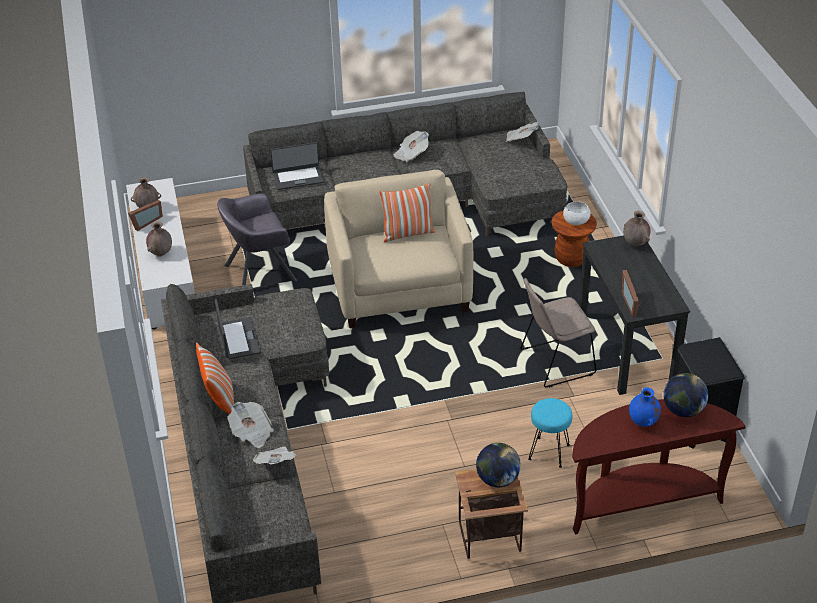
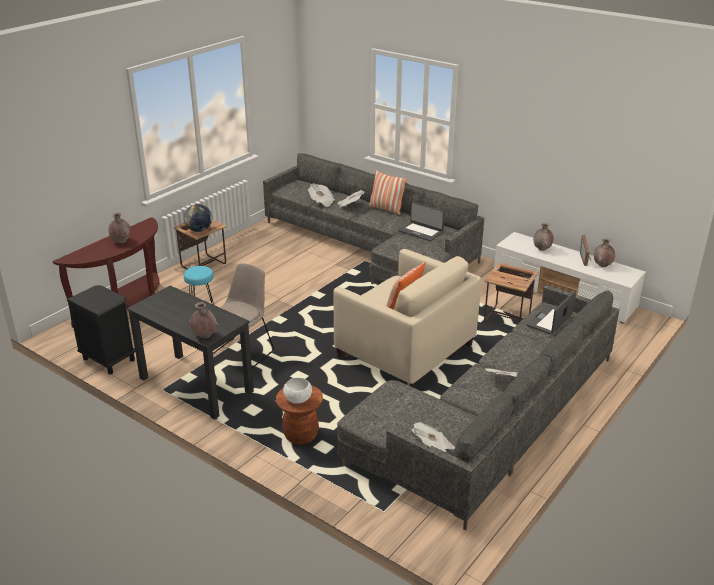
camera: 140 degrees right, 10 degrees down
(259, 273) = (508, 318): grey armchair -> side table
(632, 303) = (175, 296): picture frame -> none
(643, 422) = (121, 241): blue vase -> brown vase
(683, 410) = (98, 254): globe -> none

